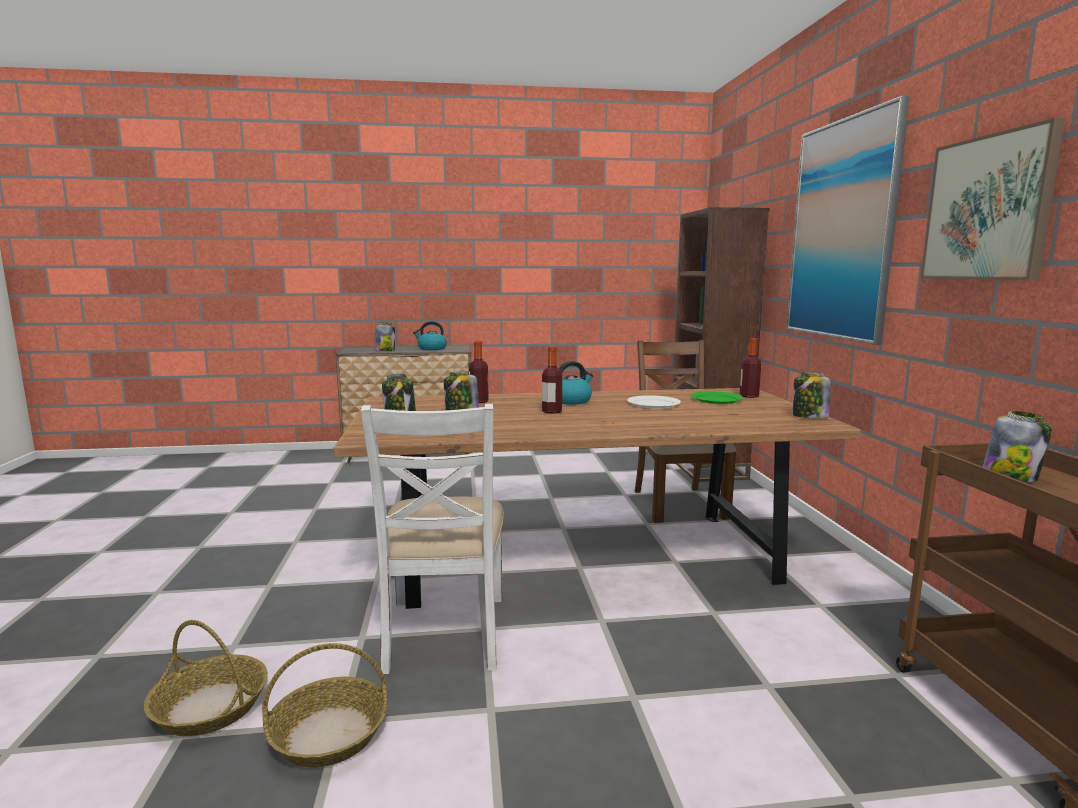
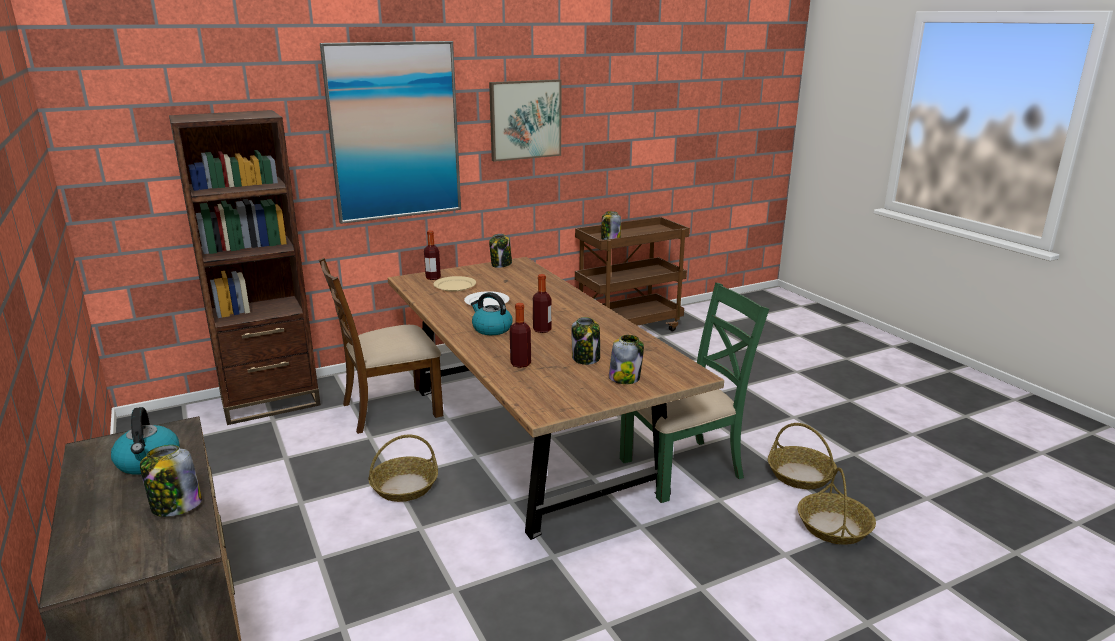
camera: 110 degrees left, 10 degrees up
(444, 632) = (683, 468): white chair -> green chair
(535, 500) = (405, 486): none -> basket
(716, 400) = (455, 286): green plate -> beige plate

